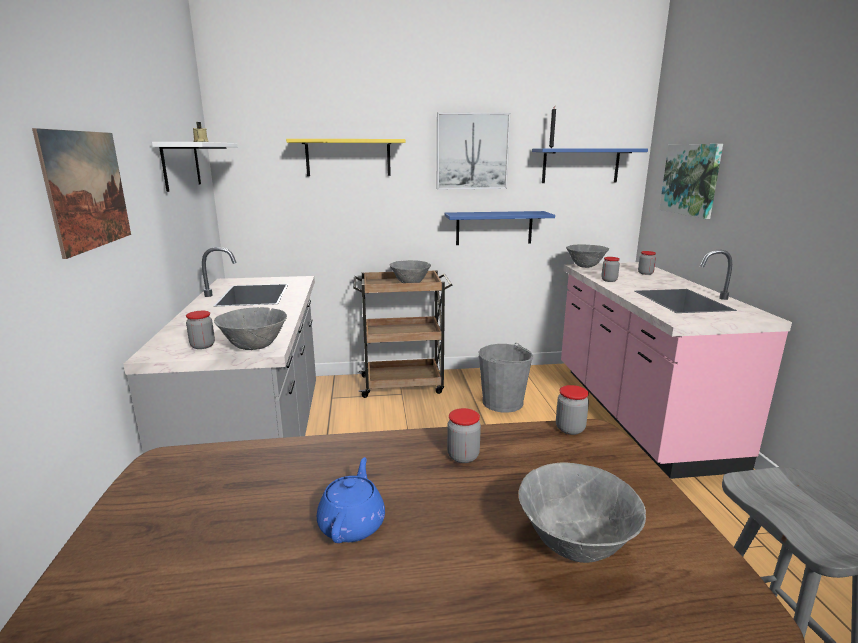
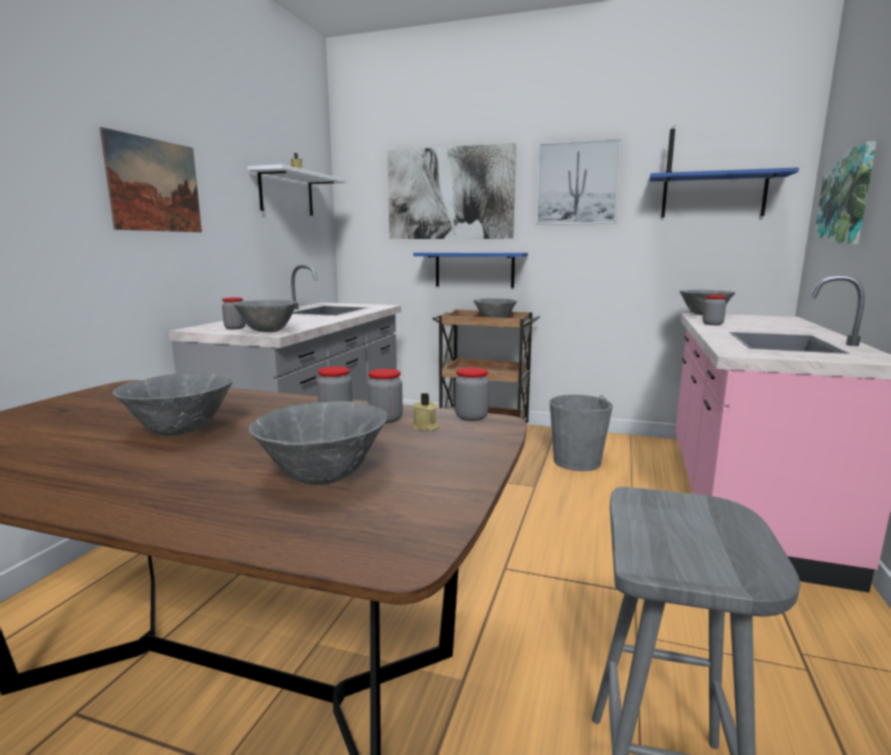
camera: 25 degrees right, 5 degrees down
(348, 157) = (449, 193): yellow shelf -> picture
(352, 524) = (180, 432): blue teapot -> grey bowl
(494, 228) = (601, 268): blue shelf -> blue shelf (474, 269)
(555, 452) = (425, 427): none -> beige candle
(645, 273) = (777, 323): jar -> jar (385, 419)

